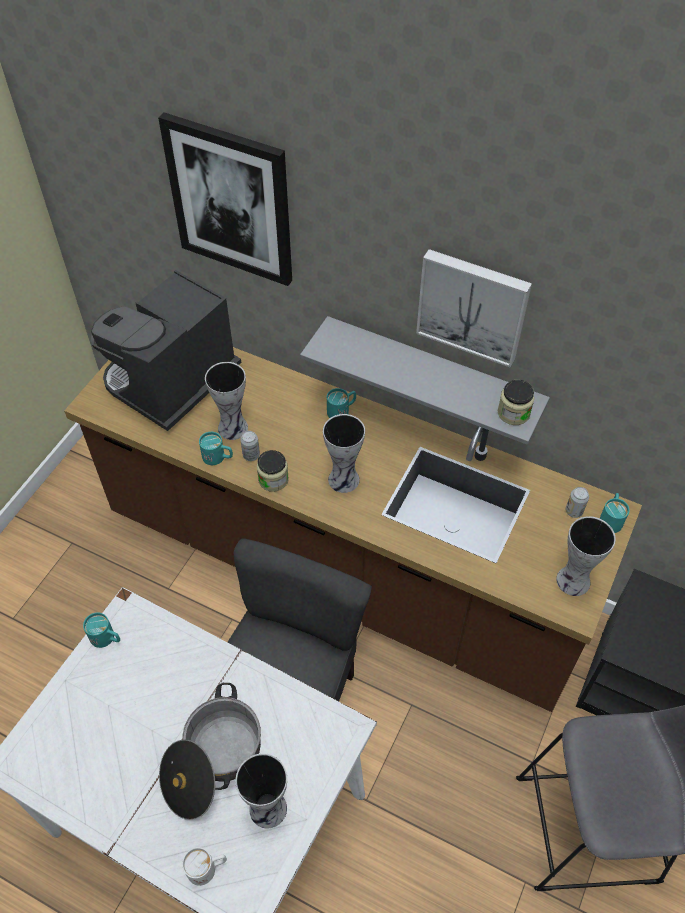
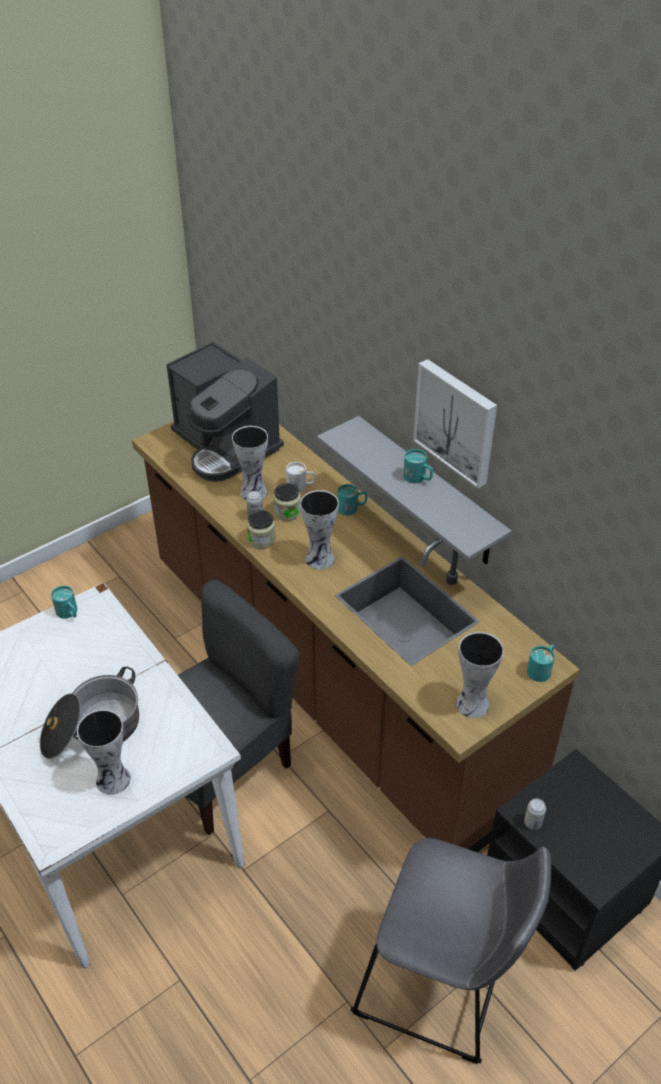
camera: 25 degrees right, 10 degrees down
(172, 383) = (226, 446): coffee machine -> coffee machine turned 105 degrees counterclockwise
(207, 868) = (41, 801): white mug -> white mug (301, 486)
(218, 457) = (228, 509): turquoise mug -> turquoise mug (418, 478)
(231, 200) = (302, 292): picture -> none
(513, 413) = (469, 532): jar -> jar (287, 512)
(574, 511) = (510, 651): can -> can (532, 822)

